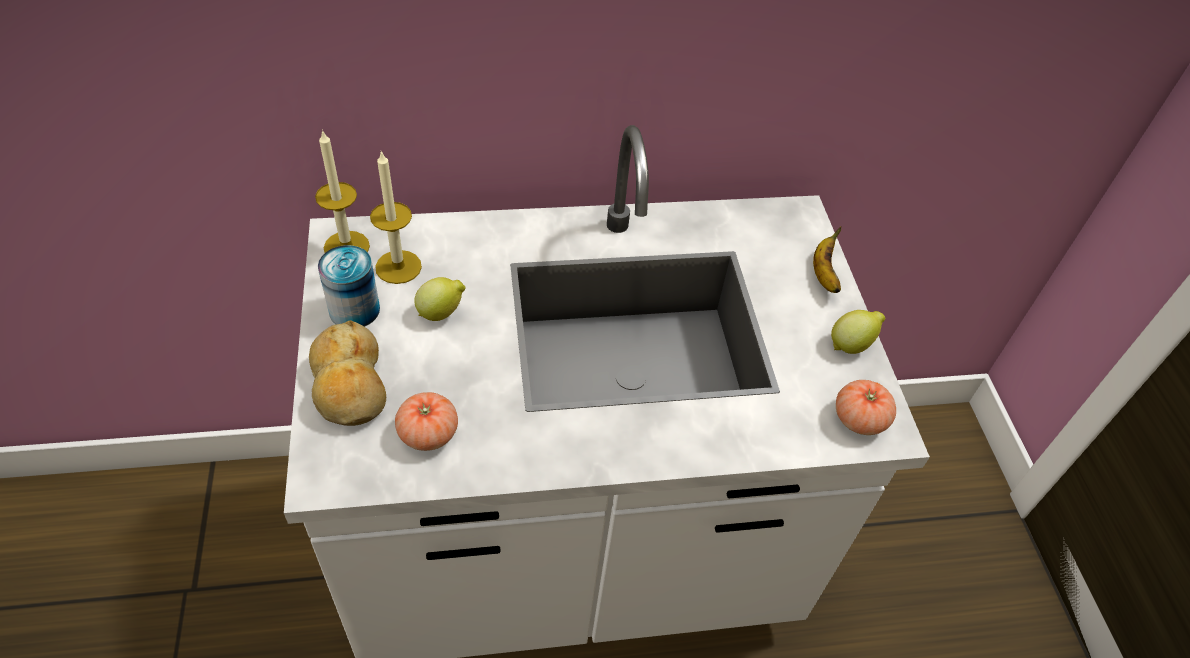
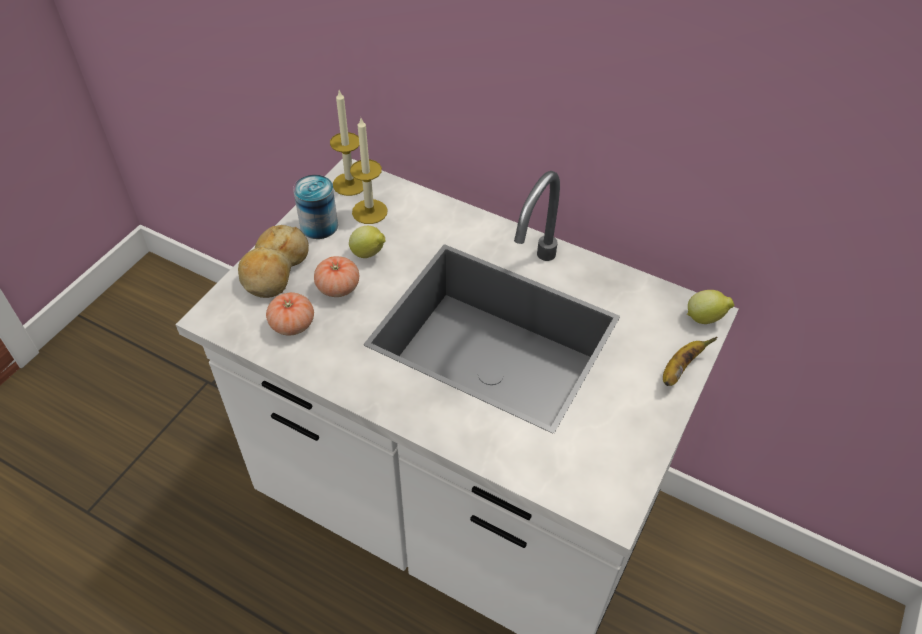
camera: 40 degrees right, 0 degrees up
(851, 345) = (648, 432): lemon -> lemon (705, 319)
(859, 419) = (598, 488): tomato -> tomato (338, 287)

